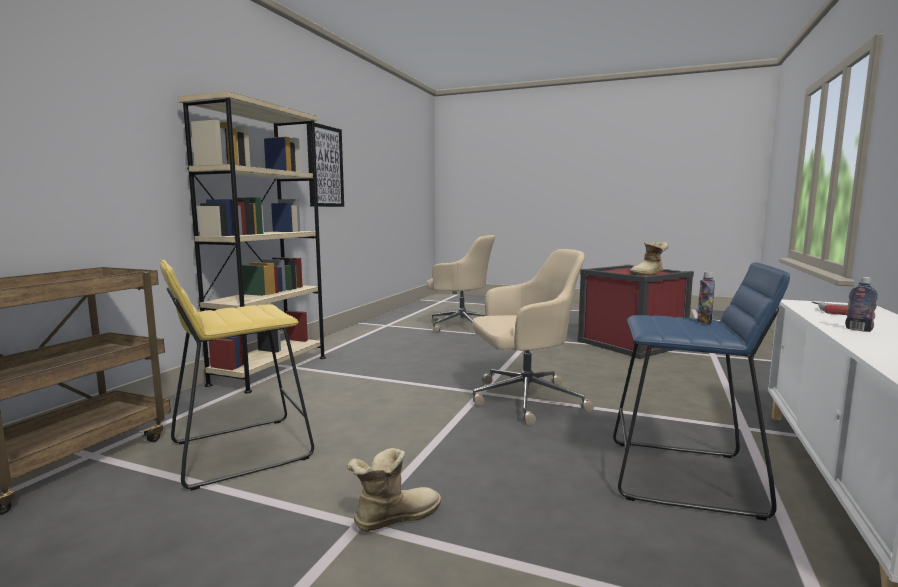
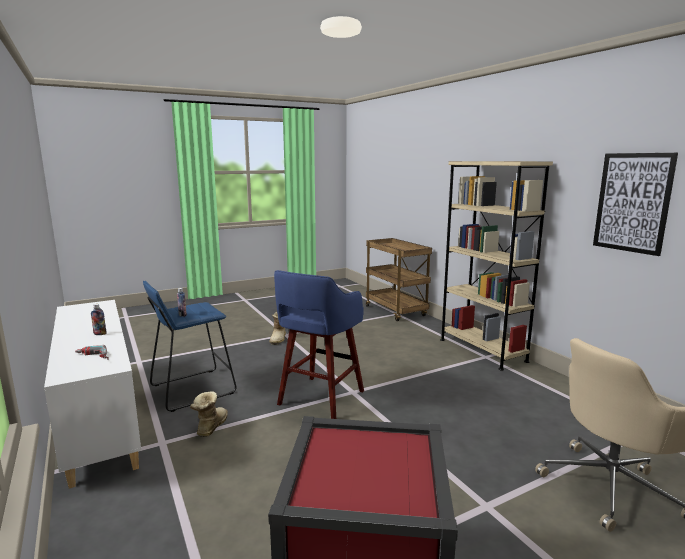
camera: 130 degrees right, 5 degrees up
(241, 450) = (365, 330): yellow stool -> none
(524, 399) = (319, 399): beige office chair -> blue stool
(648, 274) = (336, 466): boot -> boot (210, 427)

